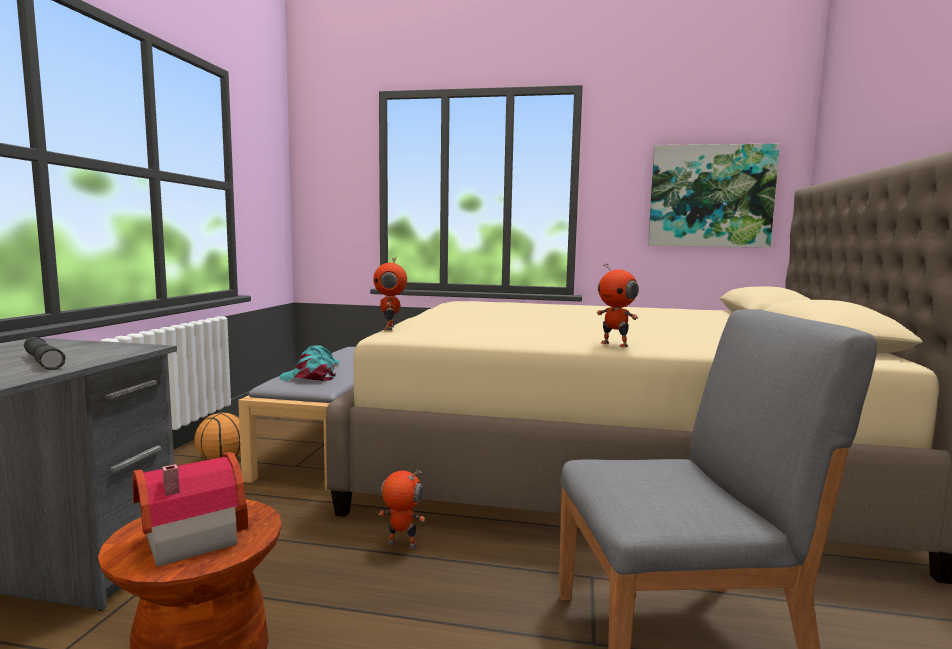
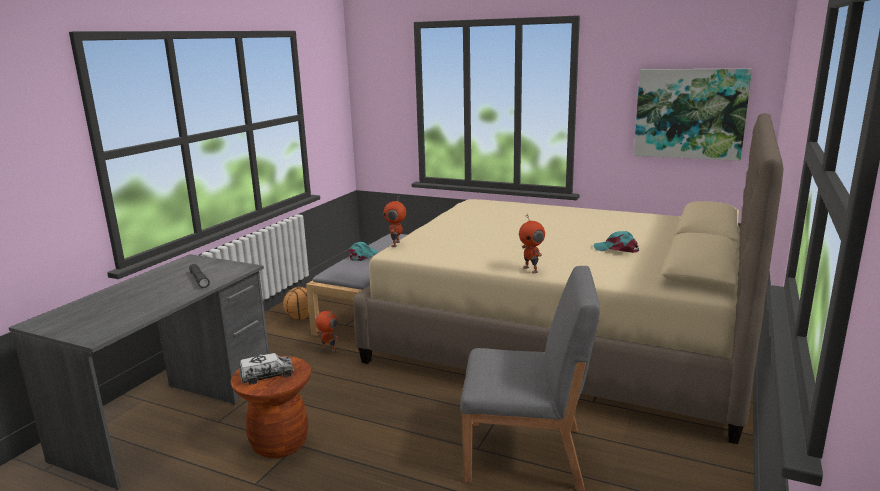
camera: 15 degrees right, 10 degrees up
(187, 537) = (267, 376): toy house -> toy truck
(308, 378) = (351, 269): turquoise cap -> turquoise cap (616, 249)
(401, 545) = (395, 385): toy robot -> toy robot (328, 350)

